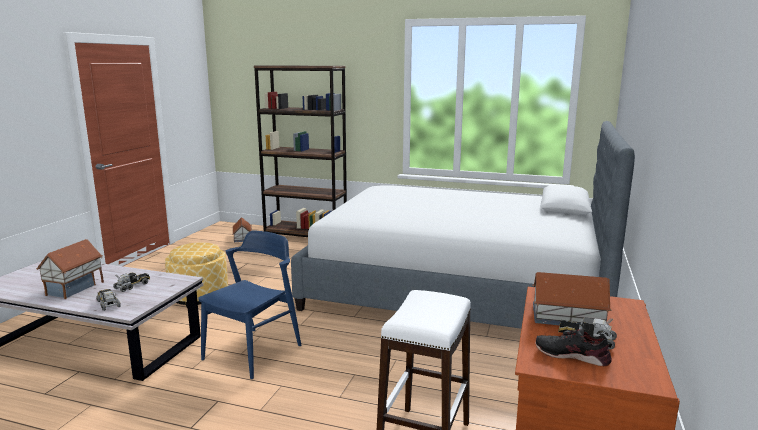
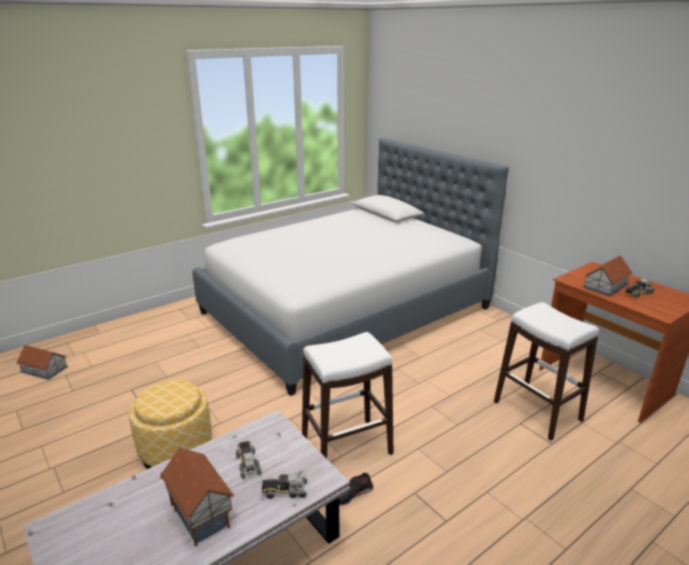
camera: 55 degrees left, 10 degrees up
(253, 352) = (347, 447): blue chair -> white stool
(306, 236) = (117, 330): brown bookcase -> none
(572, 355) = (655, 303): black shoe -> black shoe (352, 493)

